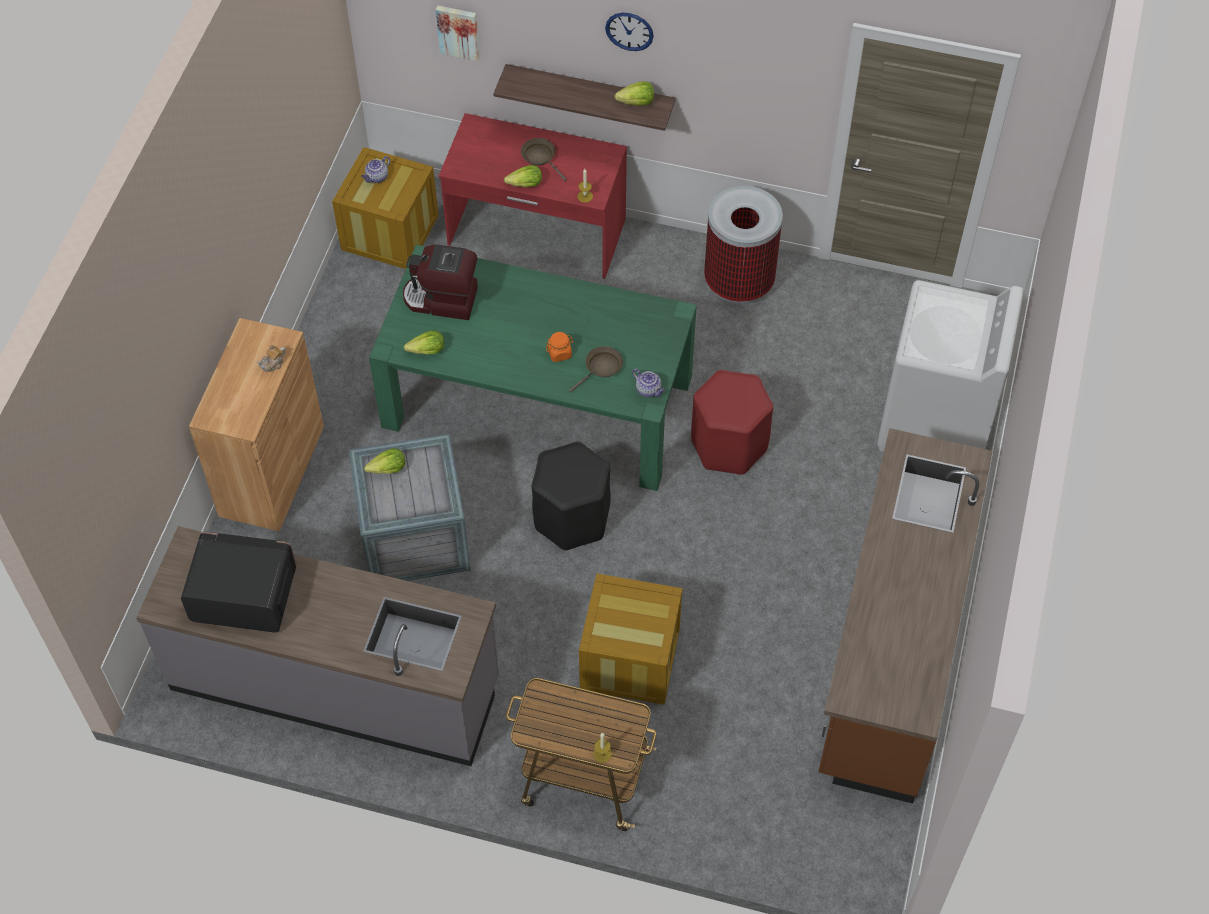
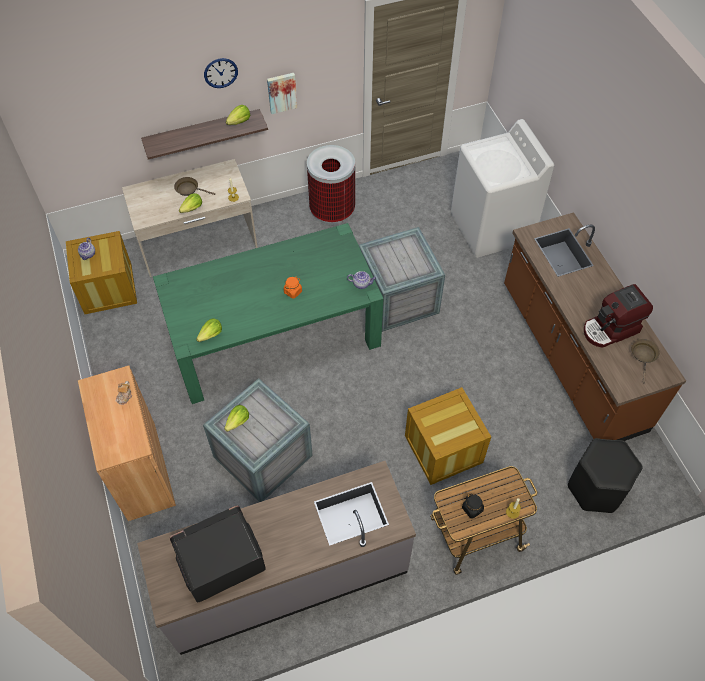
camera: 35 degrees left, 0 degrees up
(441, 300) = (195, 300): coffee machine -> coffee machine (610, 329)
(458, 31) = (102, 128): picture -> picture (281, 92)
(536, 233) = (198, 243): red desk -> beige desk
(560, 721) = (472, 509): none -> black jar
(571, 518) = (346, 389): black stool -> black stool (595, 488)
(601, 368) = (324, 287): brown frying pan -> brown frying pan (643, 356)
(729, 445) = (398, 299): red stool -> crate

